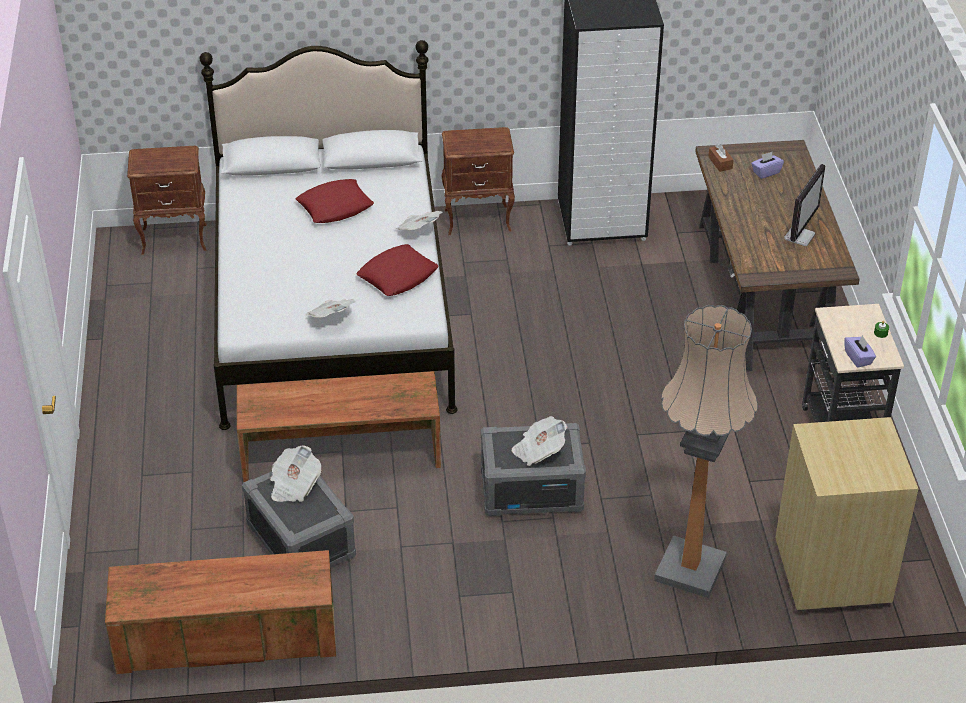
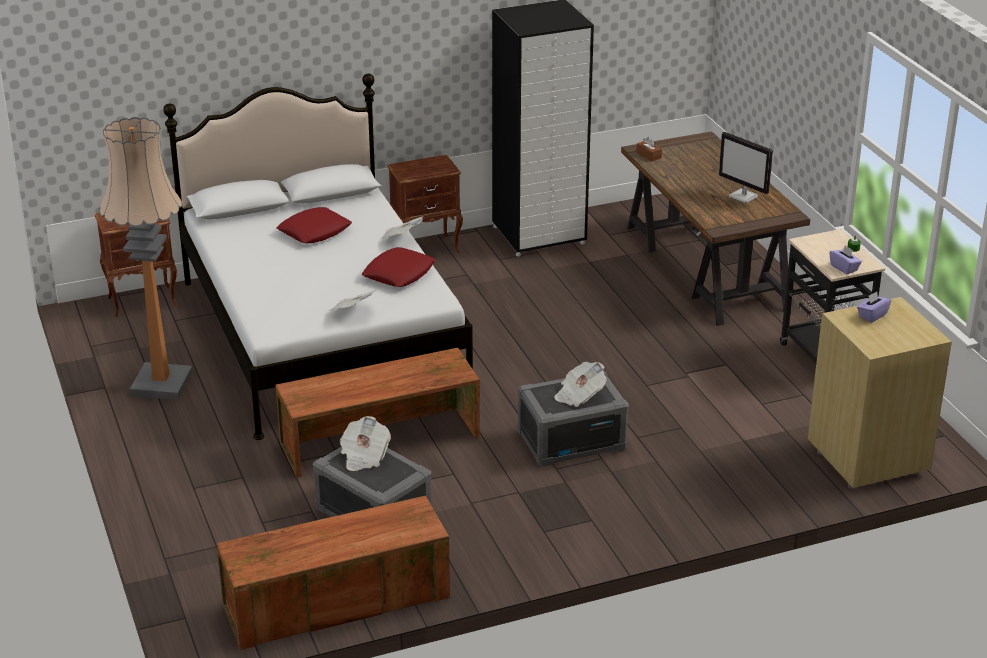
camera: 15 degrees left, 10 degrees down
(690, 569) = (742, 476): floor lamp -> floor lamp (162, 384)
(766, 172) = (691, 157): purple tissue box -> purple tissue box (872, 315)
(799, 236) = (744, 196): monitor -> monitor turned 120 degrees clockwise

